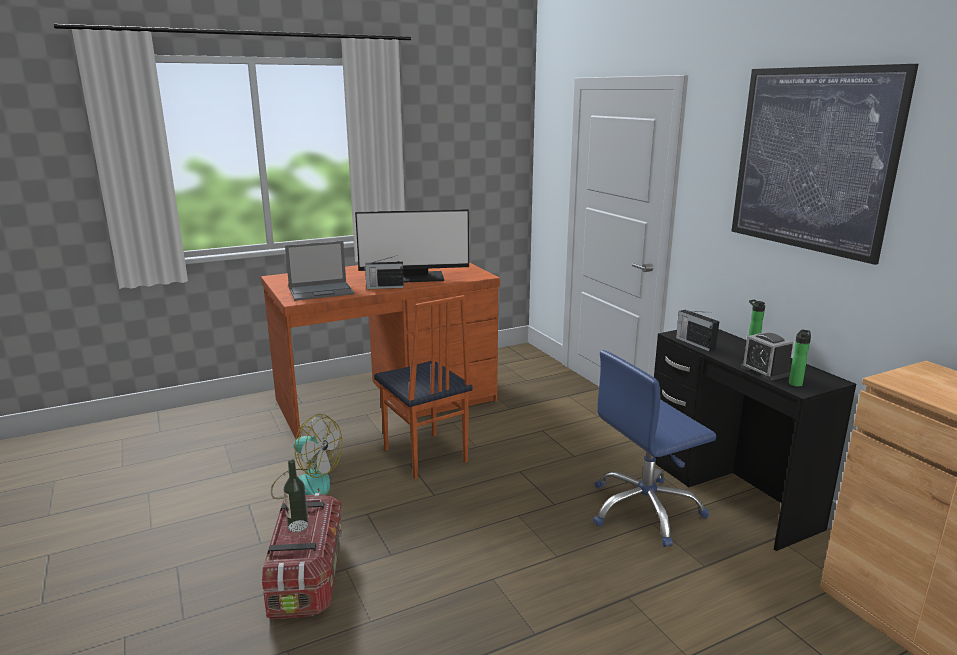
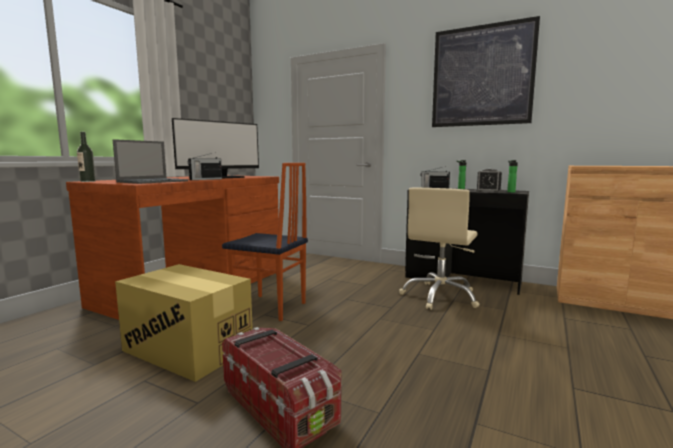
camera: 35 degrees left, 10 degrees down
(298, 526) = (270, 352): bottle -> bottle (87, 181)
(306, 482) = (188, 348): fan -> cardboard box
(645, 510) = (440, 296): blue office chair -> beige office chair

